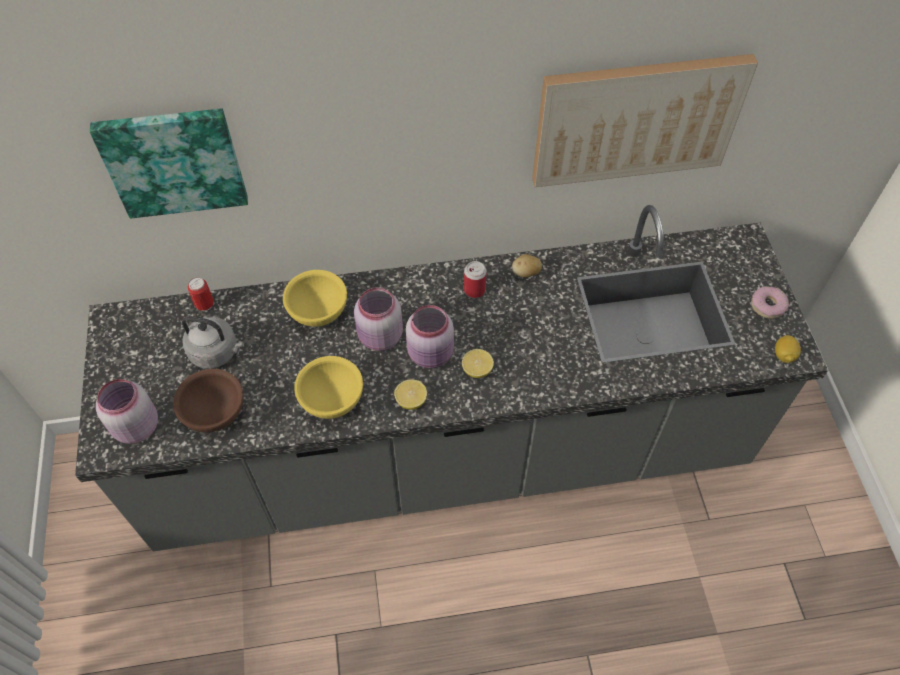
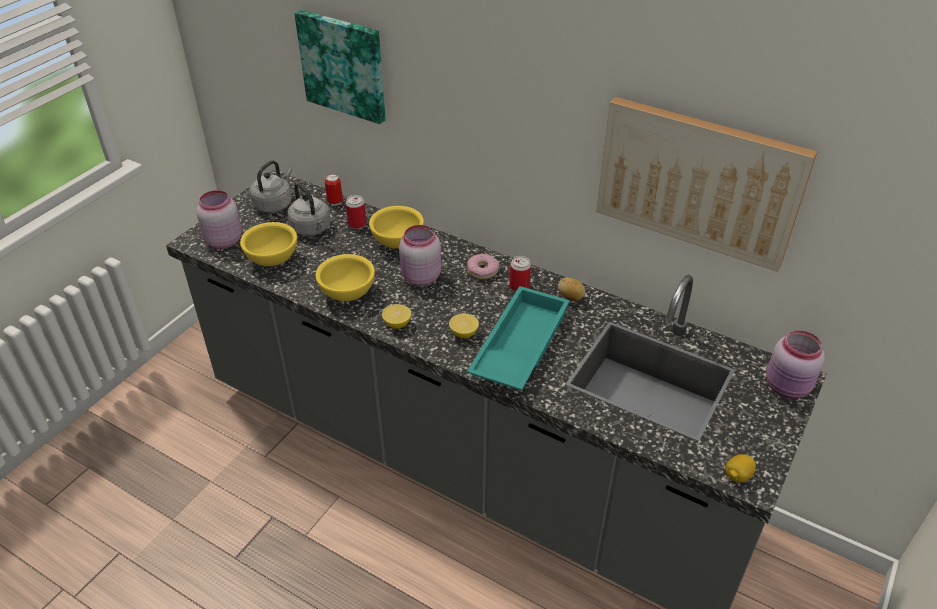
camera: 40 degrees right, 15 degrees down
(141, 347) = (274, 204): none -> grey kettle
(216, 413) = (273, 259): brown bowl -> yellow bowl
(256, 317) = (357, 224): none -> can
(431, 354) = (443, 306): pink jar -> pink jar (787, 388)
(532, 351) = (518, 346): none -> turquoise tray
(767, 305) = (763, 433): donut -> donut (482, 270)

